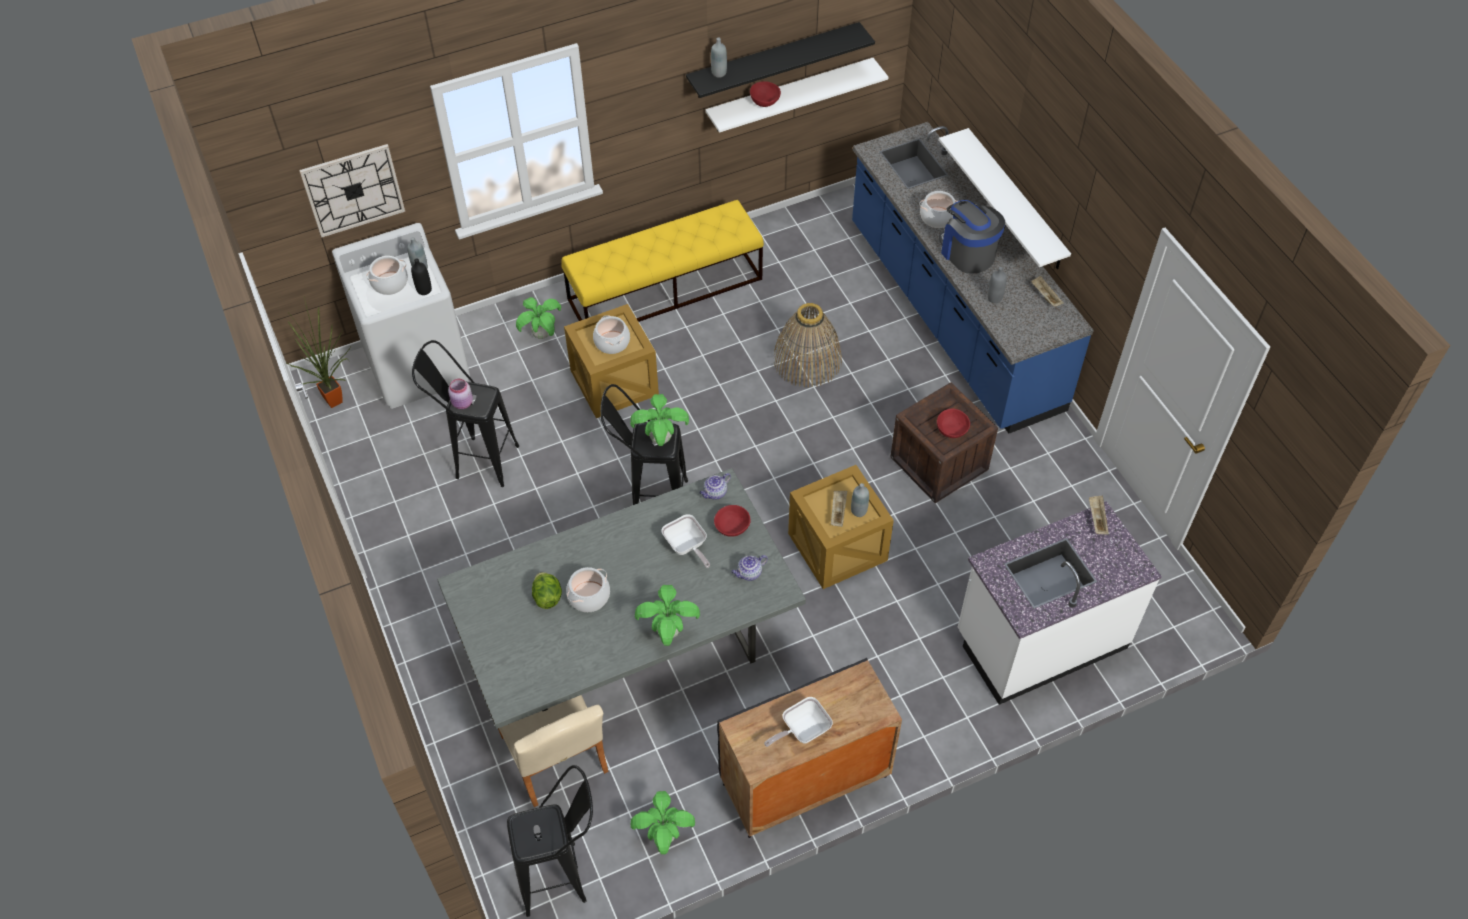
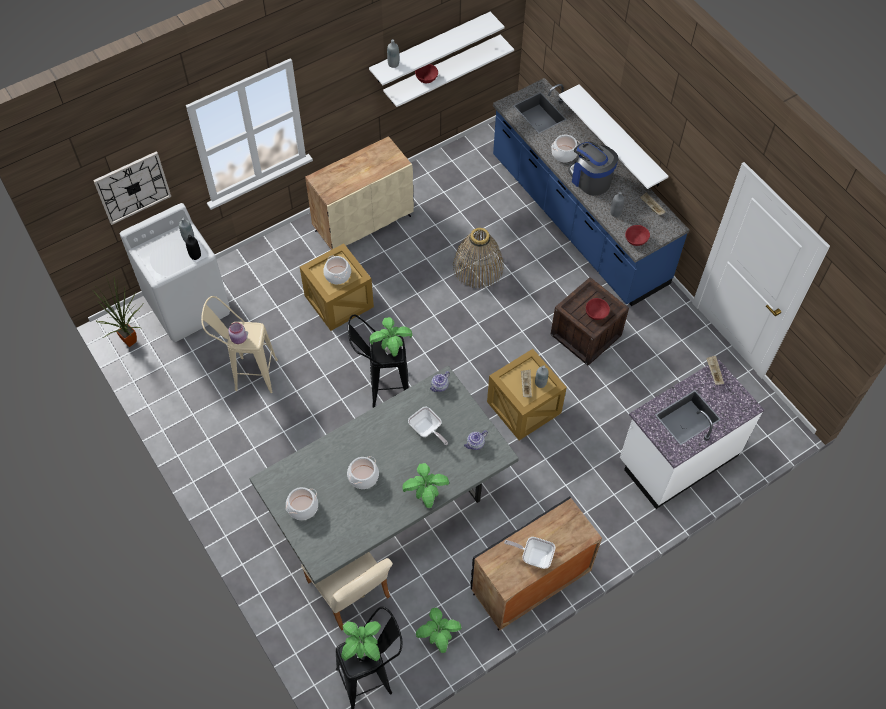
camera: 10 degrees left, 5 degrees up
(390, 283) = (168, 253): cooking pot -> cooking pot (302, 507)
(477, 460) = (248, 374): black stool -> beige stool
(541, 334) = (277, 270): potted plant -> potted plant (362, 649)
(547, 596) = (333, 481): lettuce -> none
(665, 289) = (363, 223): yellow bench -> beige cabinet
(732, 527) = (457, 410): red bowl -> red bowl (636, 240)
(773, 60) = (430, 48): black shelf -> white shelf
(801, 730) = (534, 556): frying pan -> frying pan turned 60 degrees clockwise

